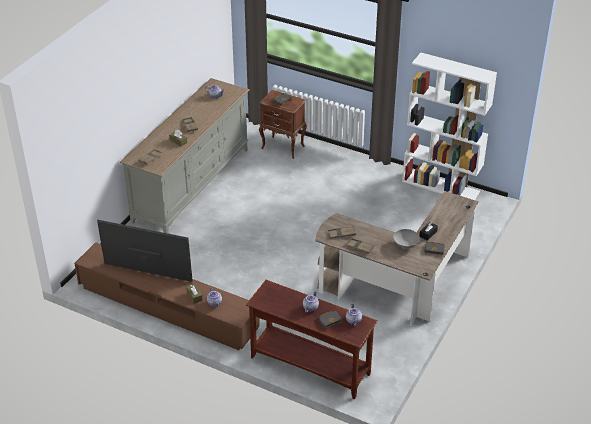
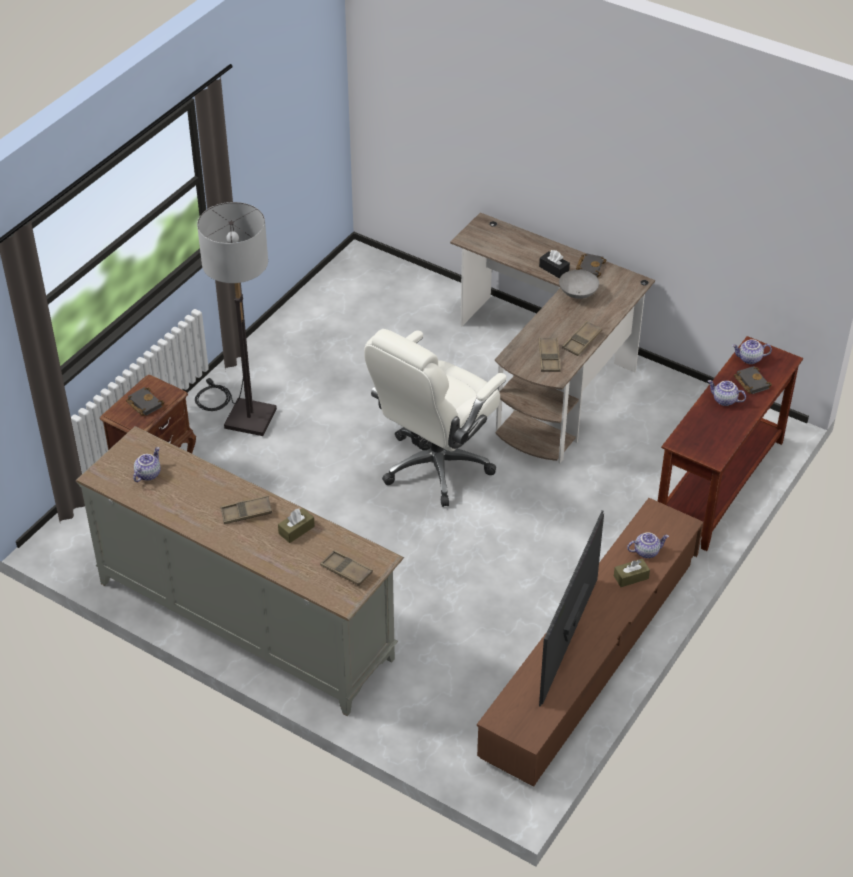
camera: 85 degrees left, 5 degrees up
(307, 242) = (435, 467): none -> white office chair
(339, 168) = (239, 413): none -> floor lamp
(441, 186) = (315, 301): white bookcase -> none

